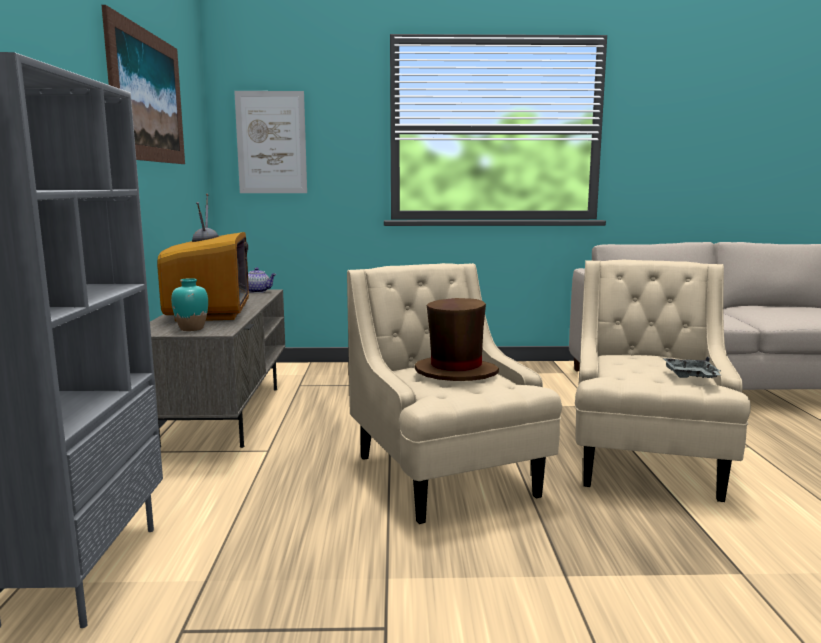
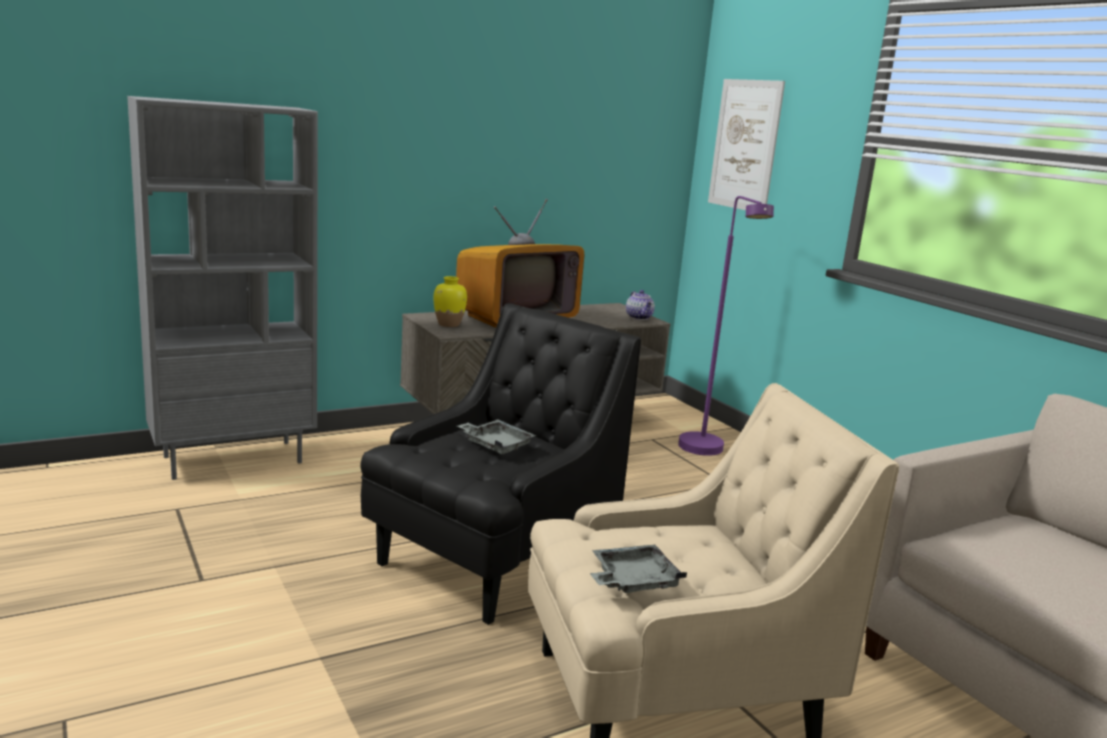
camera: 60 degrees right, 5 degrees up
(147, 97) = (531, 96): picture -> none
(192, 329) = (449, 324): turquoise vase -> yellow vase
(340, 377) = (706, 452): none -> purple floor lamp
(446, 477) = (492, 560): beige armchair -> black armchair
(456, 372) = (496, 445): brown hat -> grey tray

